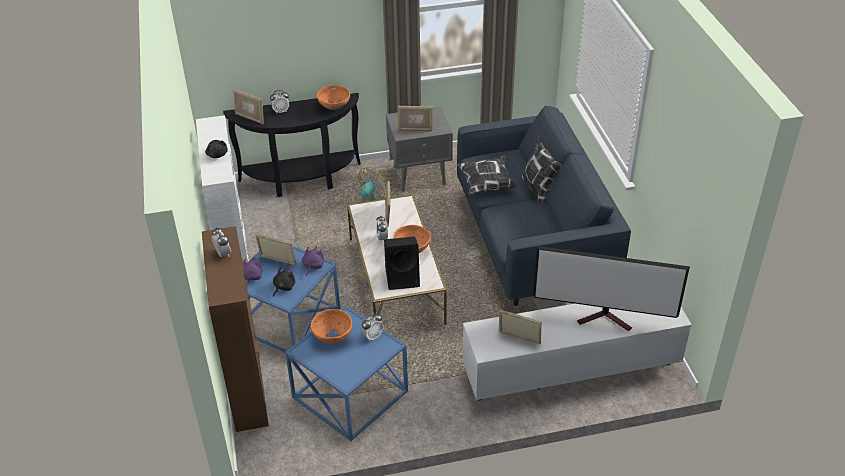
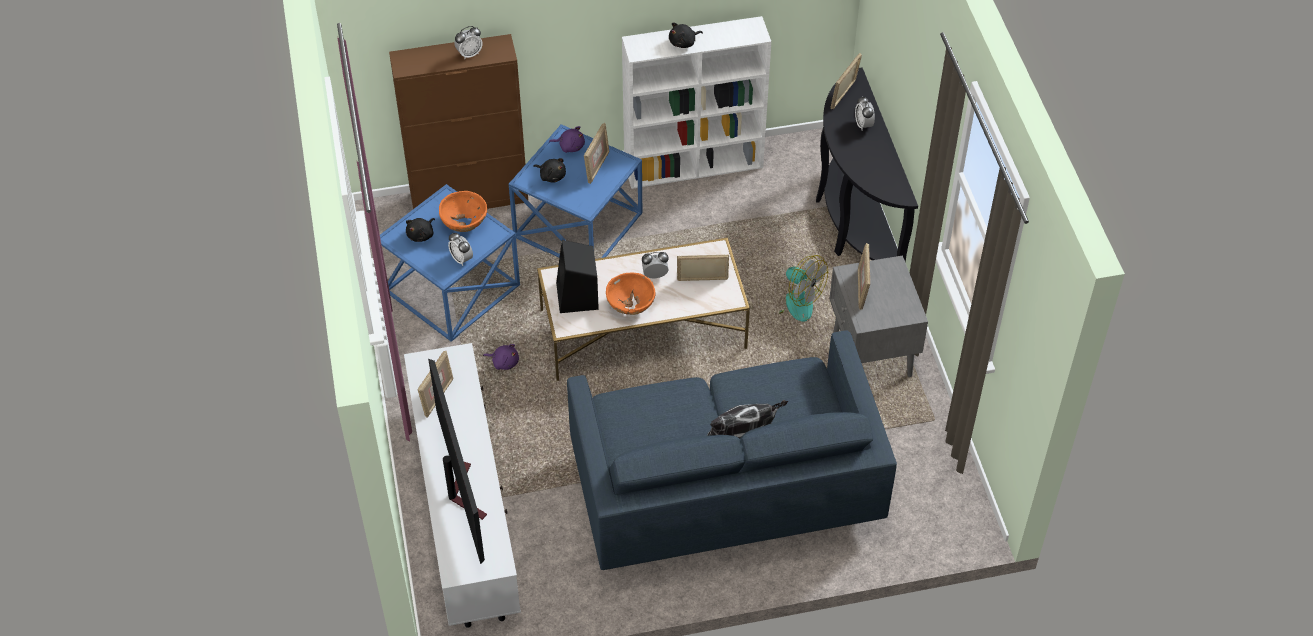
camera: 90 degrees right, 10 degrees up
(312, 266) = (587, 200): purple plush toy -> purple plush toy (504, 362)
(334, 107) = (876, 180): orange bowl -> none
(344, 364) = (421, 235): none -> black plush toy
(487, 184) = (755, 383): pillow -> none
(606, 319) = (462, 492): television -> television turned 150 degrees clockwise

